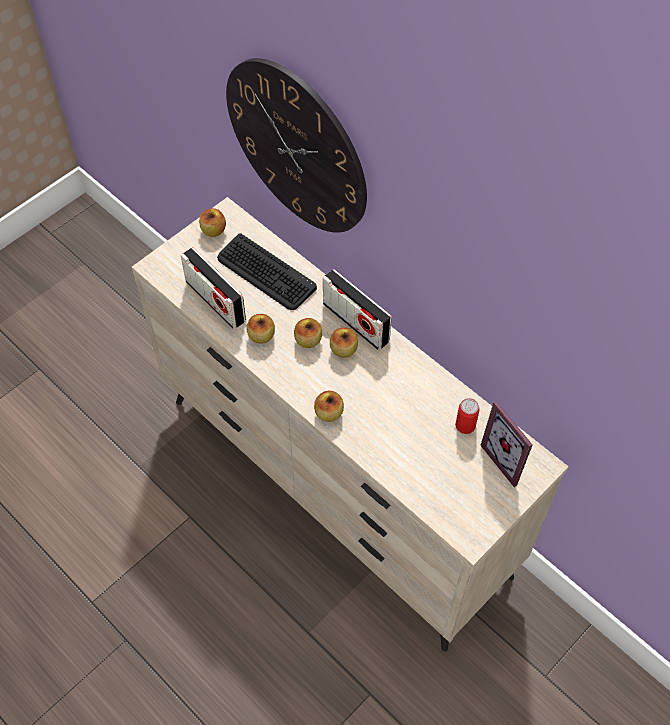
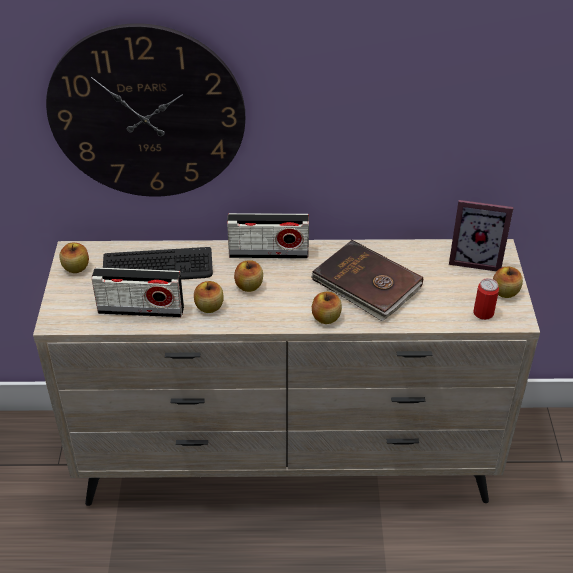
camera: 45 degrees left, 15 degrees down
(343, 350) = (282, 274): apple -> apple (505, 292)
(394, 409) = (366, 284): none -> brown book
(465, 425) = (424, 260): can -> can (483, 313)

